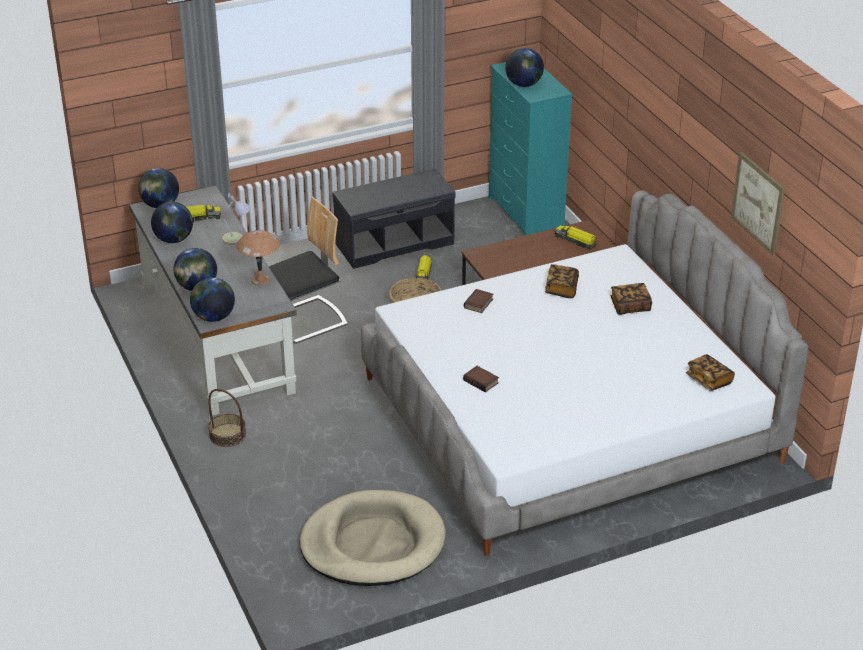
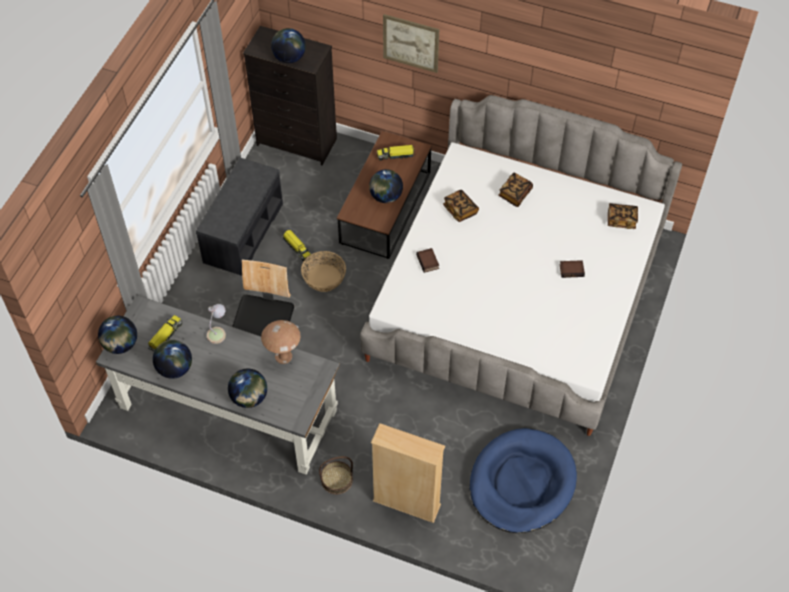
camera: 45 degrees left, 20 degrees up
(213, 317) = (295, 414): globe -> globe (385, 196)
(257, 487) = (406, 503): none -> beige bookcase
(373, 544) = (522, 483): beige dog bed -> blue dog bed
(482, 381) = (506, 324): book -> book (572, 270)
(525, 214) = (297, 143): turquoise dresser -> black dresser
(758, 203) = (603, 84): picture -> picture (411, 43)

